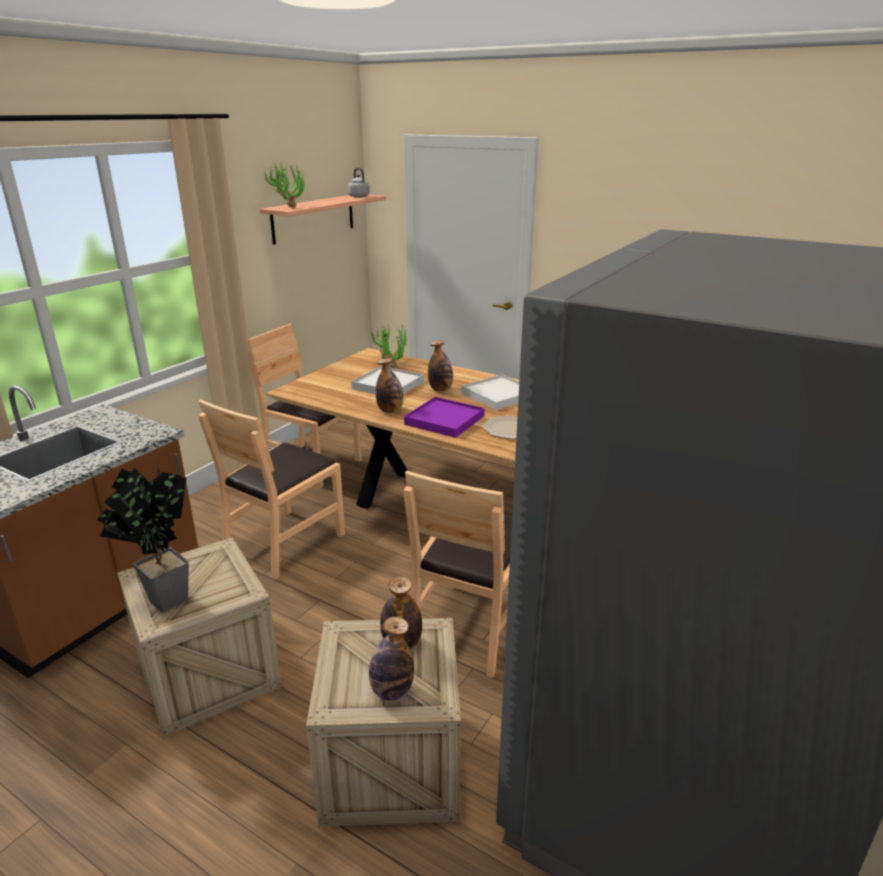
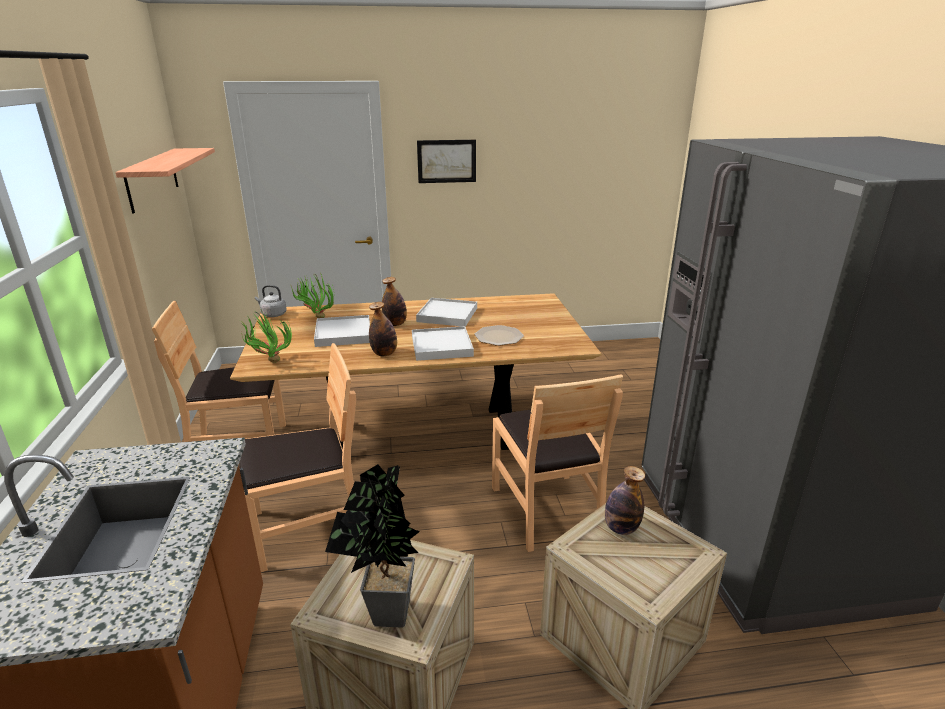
camera: 40 degrees left, 0 degrees up
(284, 542) = (308, 527): brown chair -> brown chair turned 105 degrees counterclockwise
(288, 207) = (147, 167): potted plant -> potted plant (268, 362)
(358, 197) = (189, 151): grey kettle -> grey kettle (272, 314)
(391, 691) = (666, 563): bottle -> none
(444, 420) = (441, 346): purple tray -> white tray
(598, 231) = (446, 161): none -> picture

